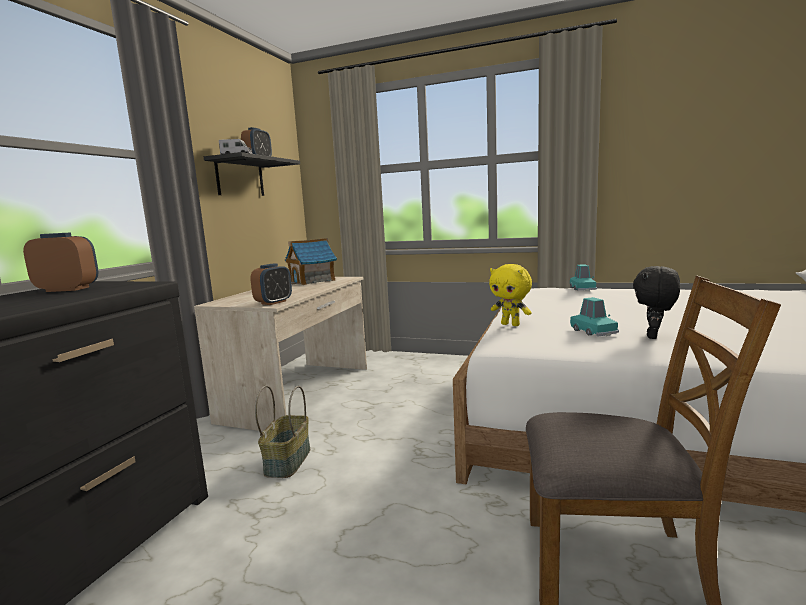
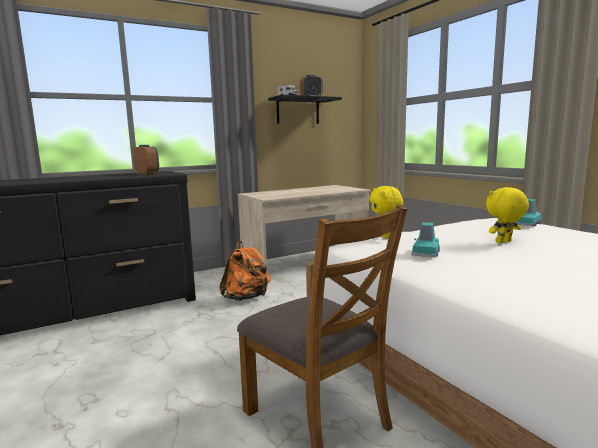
camera: 40 degrees right, 0 degrees up
(274, 302) = (271, 197): alarm clock -> none
(287, 461) = (246, 298): basket -> orange backpack
(312, 281) = (332, 188): toy house -> none
(605, 308) = (504, 242): none -> yellow plush toy
(654, 336) = (459, 266): black plush toy -> none

